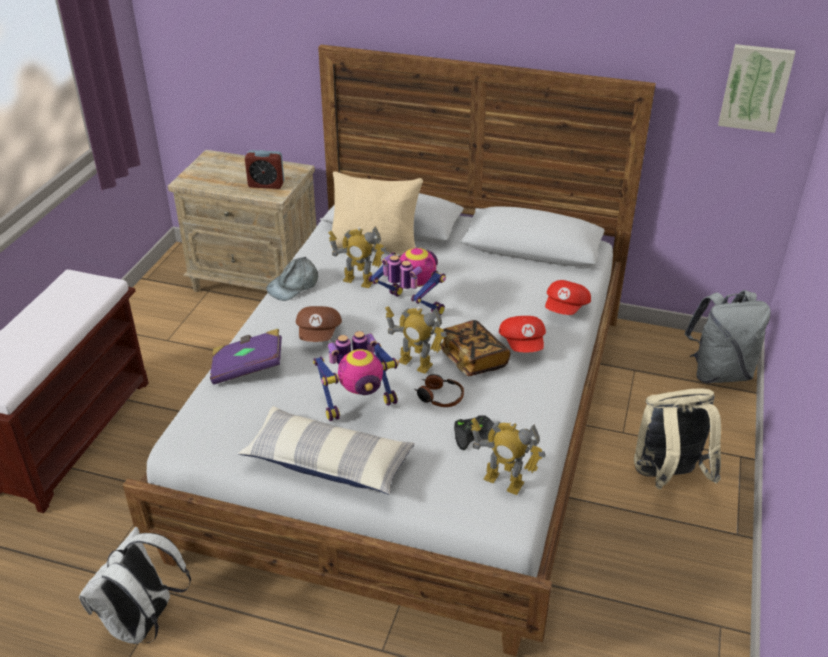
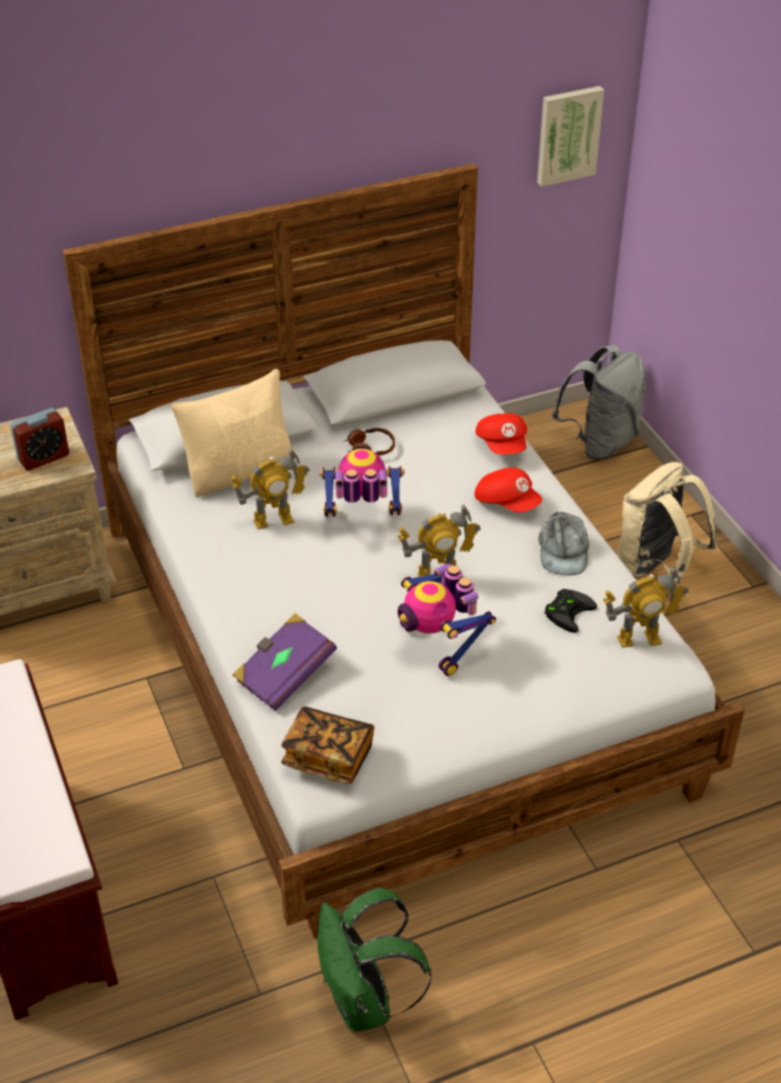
camera: 40 degrees left, 5 degrees up
(144, 623) = (365, 1002): white backpack -> green backpack
(293, 285) = (211, 561): grey cap -> grey cap (563, 550)
(319, 334) = (310, 599): brown cap -> none
(328, 462) = (479, 714): pillow -> none
(359, 404) = (438, 645): toy robot -> toy robot turned 120 degrees clockwise
(439, 397) = (497, 595): headphones -> headphones (370, 449)
(473, 359) = (483, 542): book -> book (328, 757)

